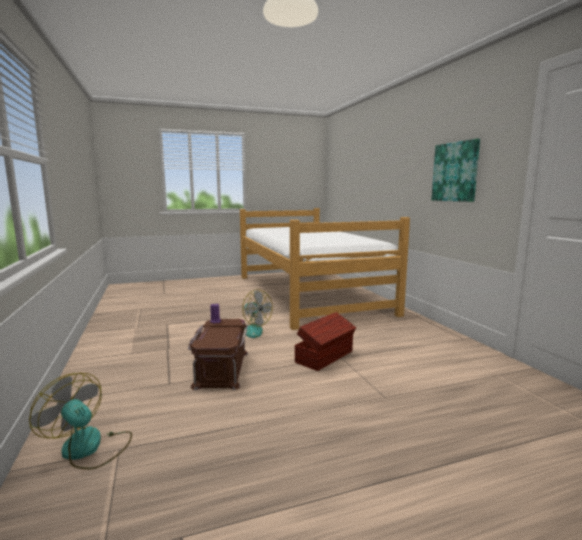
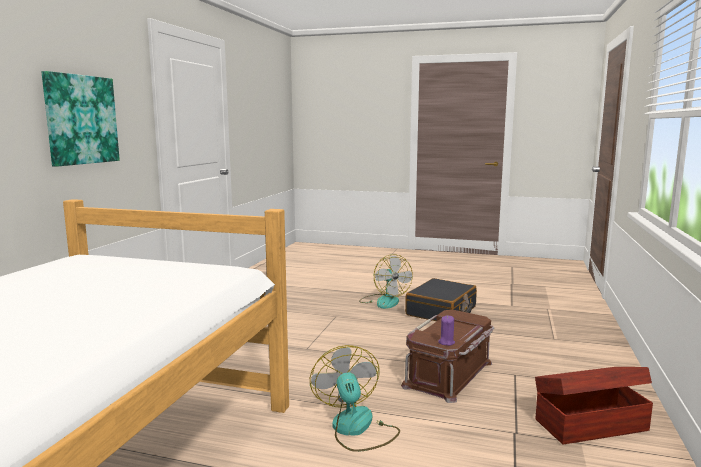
camera: 145 degrees left, 0 degrees up
(89, 448) = (577, 344): fan -> fan (384, 301)
(288, 456) = (441, 311): none -> black suitcase
(325, 357) = (320, 354): brown storage box -> brown storage box (589, 424)

